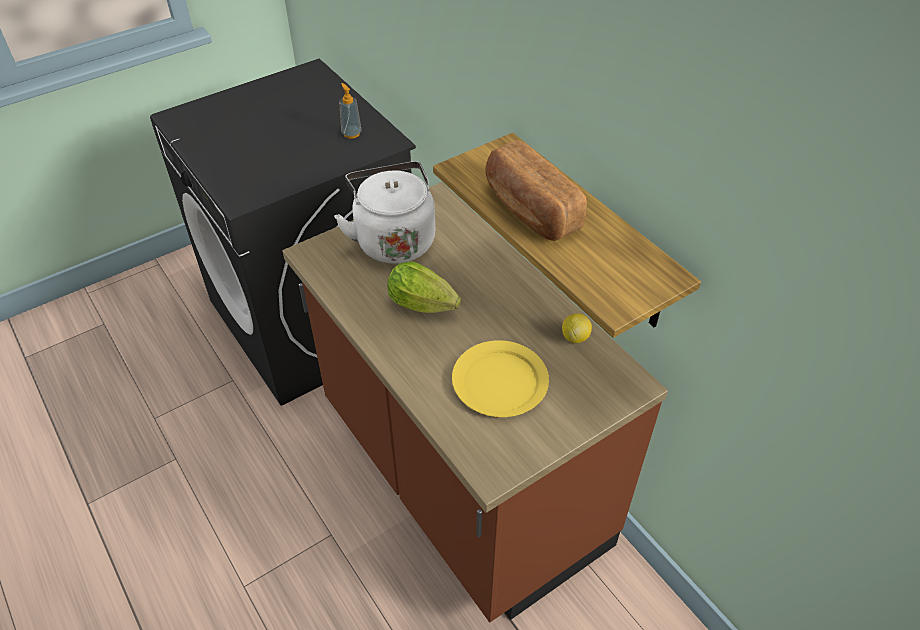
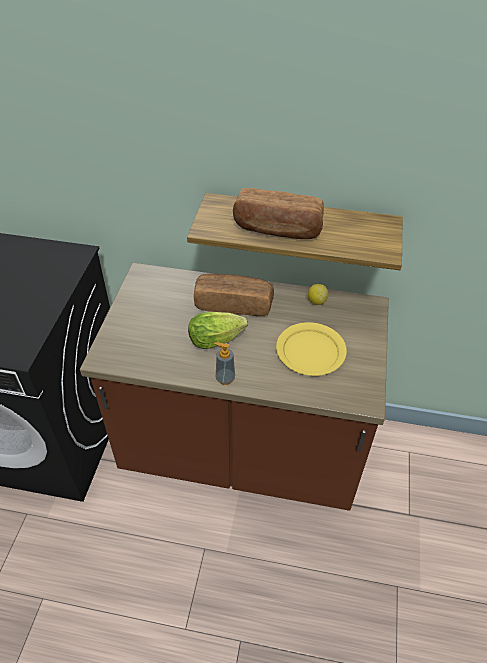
camera: 45 degrees left, 0 degrees up
(351, 133) = (43, 262): soap dispenser -> soap dispenser (225, 378)
(393, 239) = (148, 314): white kettle -> none
(483, 282) = (233, 304): none -> bread

